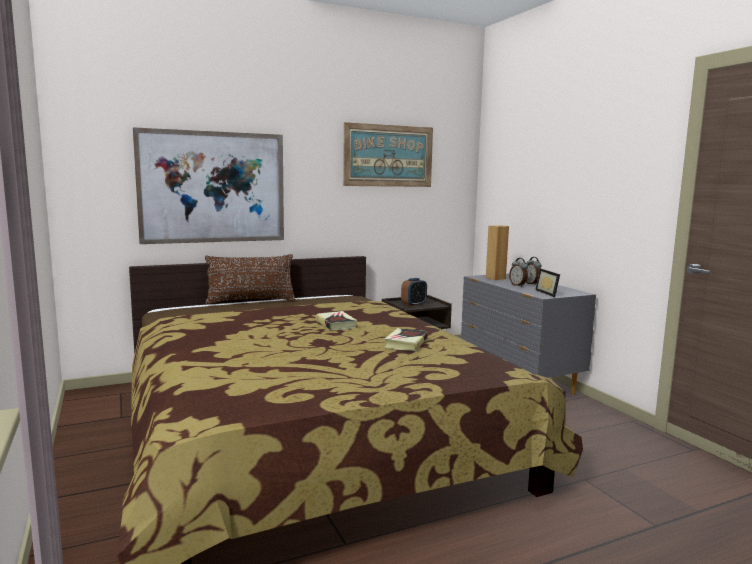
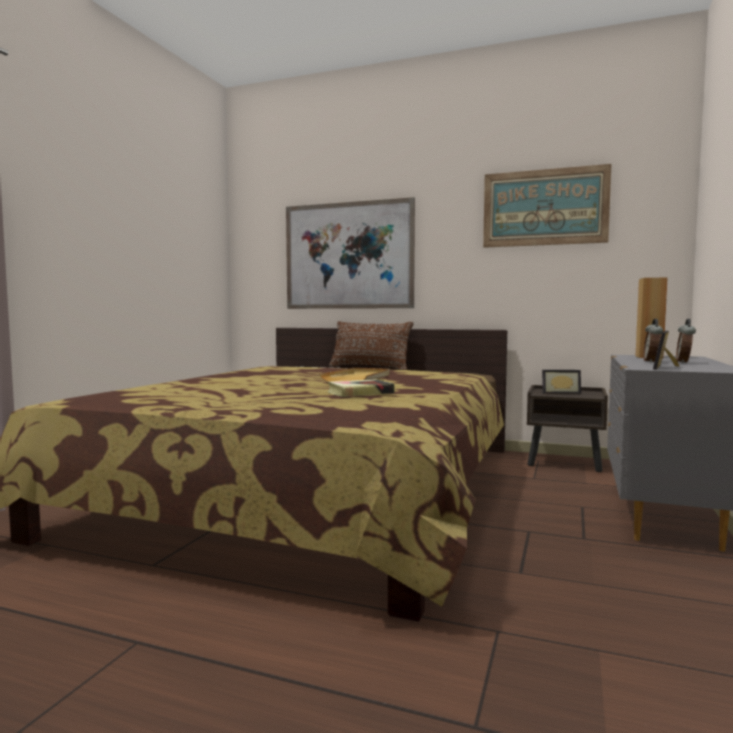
camera: 45 degrees right, 5 degrees down
(336, 324) = (358, 378): book -> beige tray
(414, 304) = (560, 393): alarm clock -> picture frame

